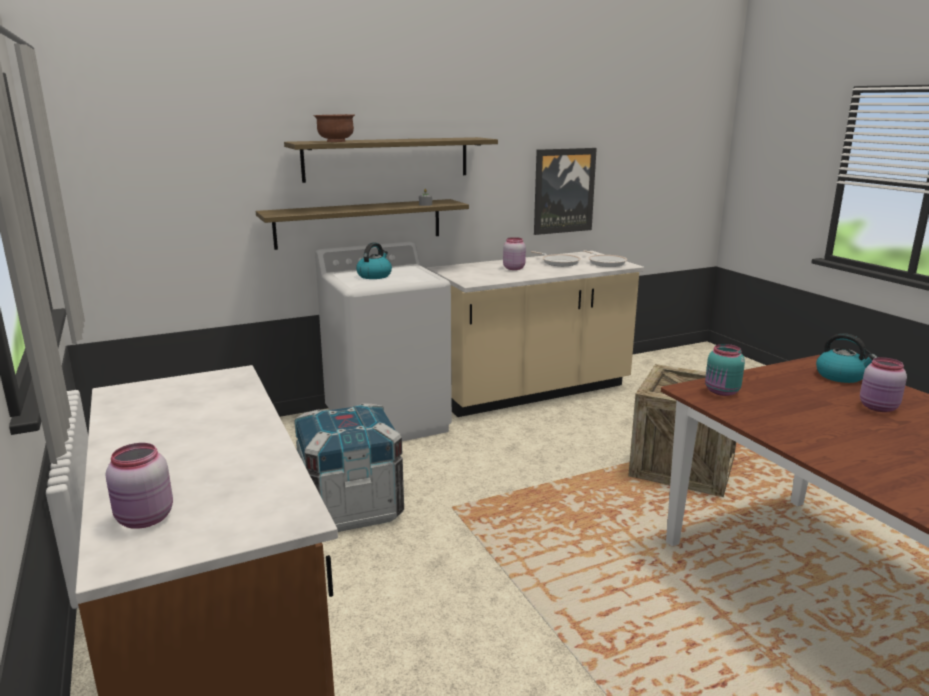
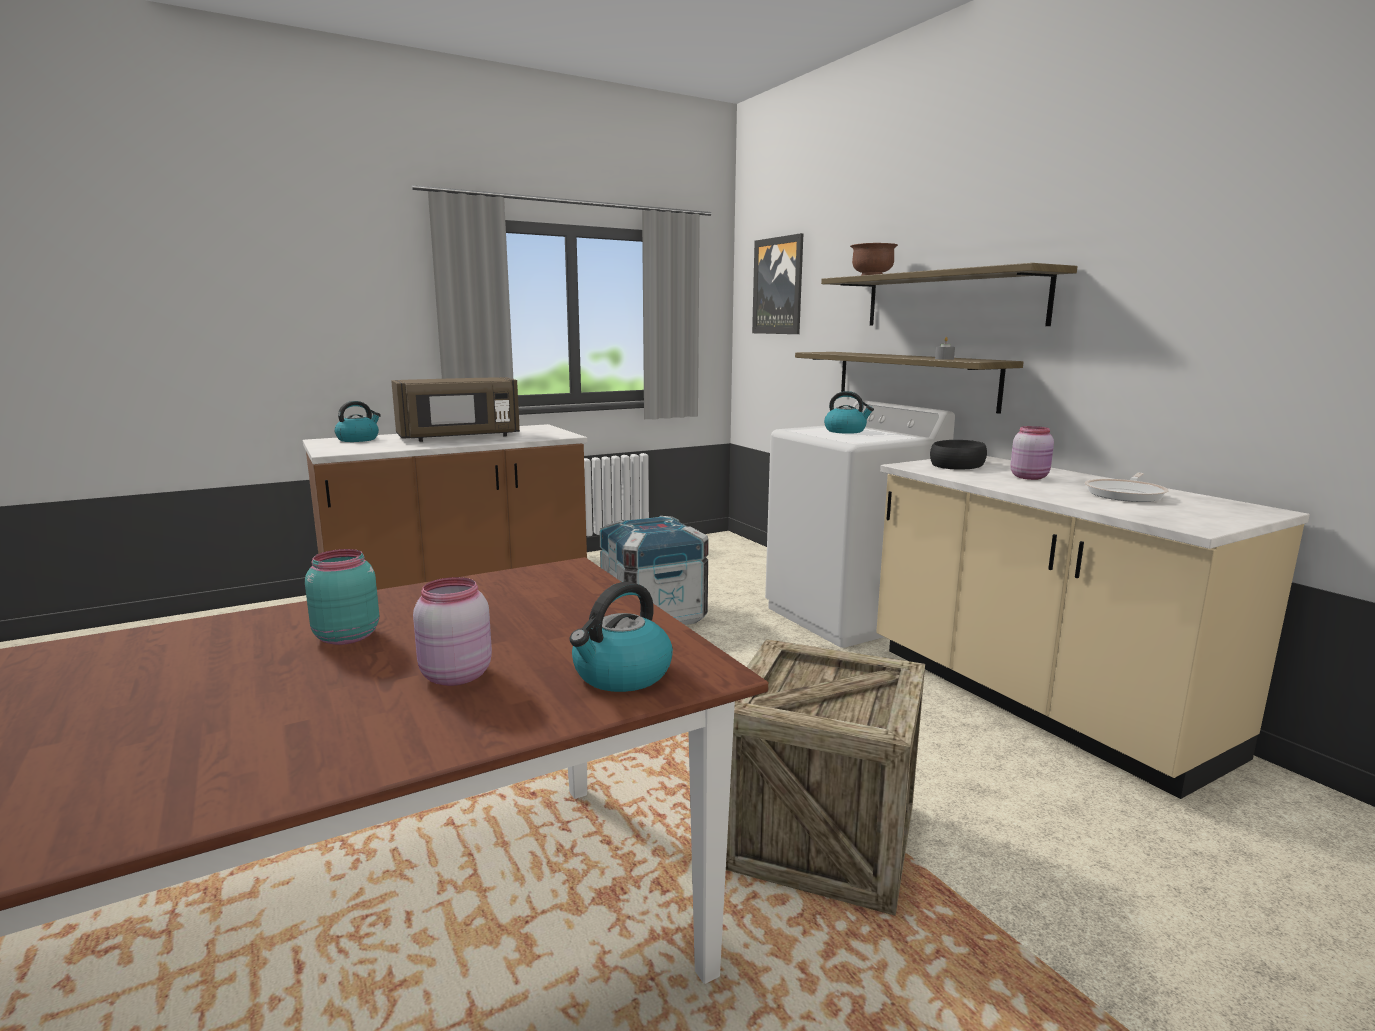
camera: 85 degrees right, 5 degrees down
(144, 519) = (358, 439): pink jar -> kettle
(196, 435) = (459, 437): none -> brown microwave
(469, 274) = (956, 464): none -> black bowl
(563, 191) = (1249, 370): picture -> picture (778, 286)
(605, 262) = (1188, 516): frying pan -> none
(722, 392) = (557, 582): turquoise jar -> turquoise jar (345, 636)

